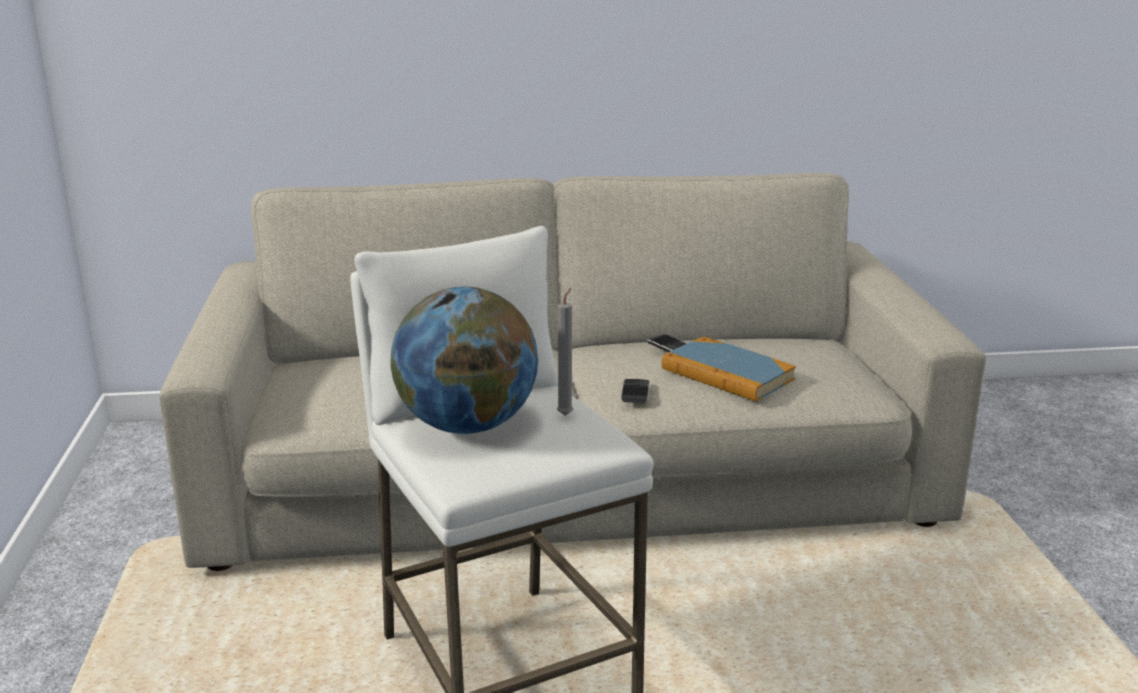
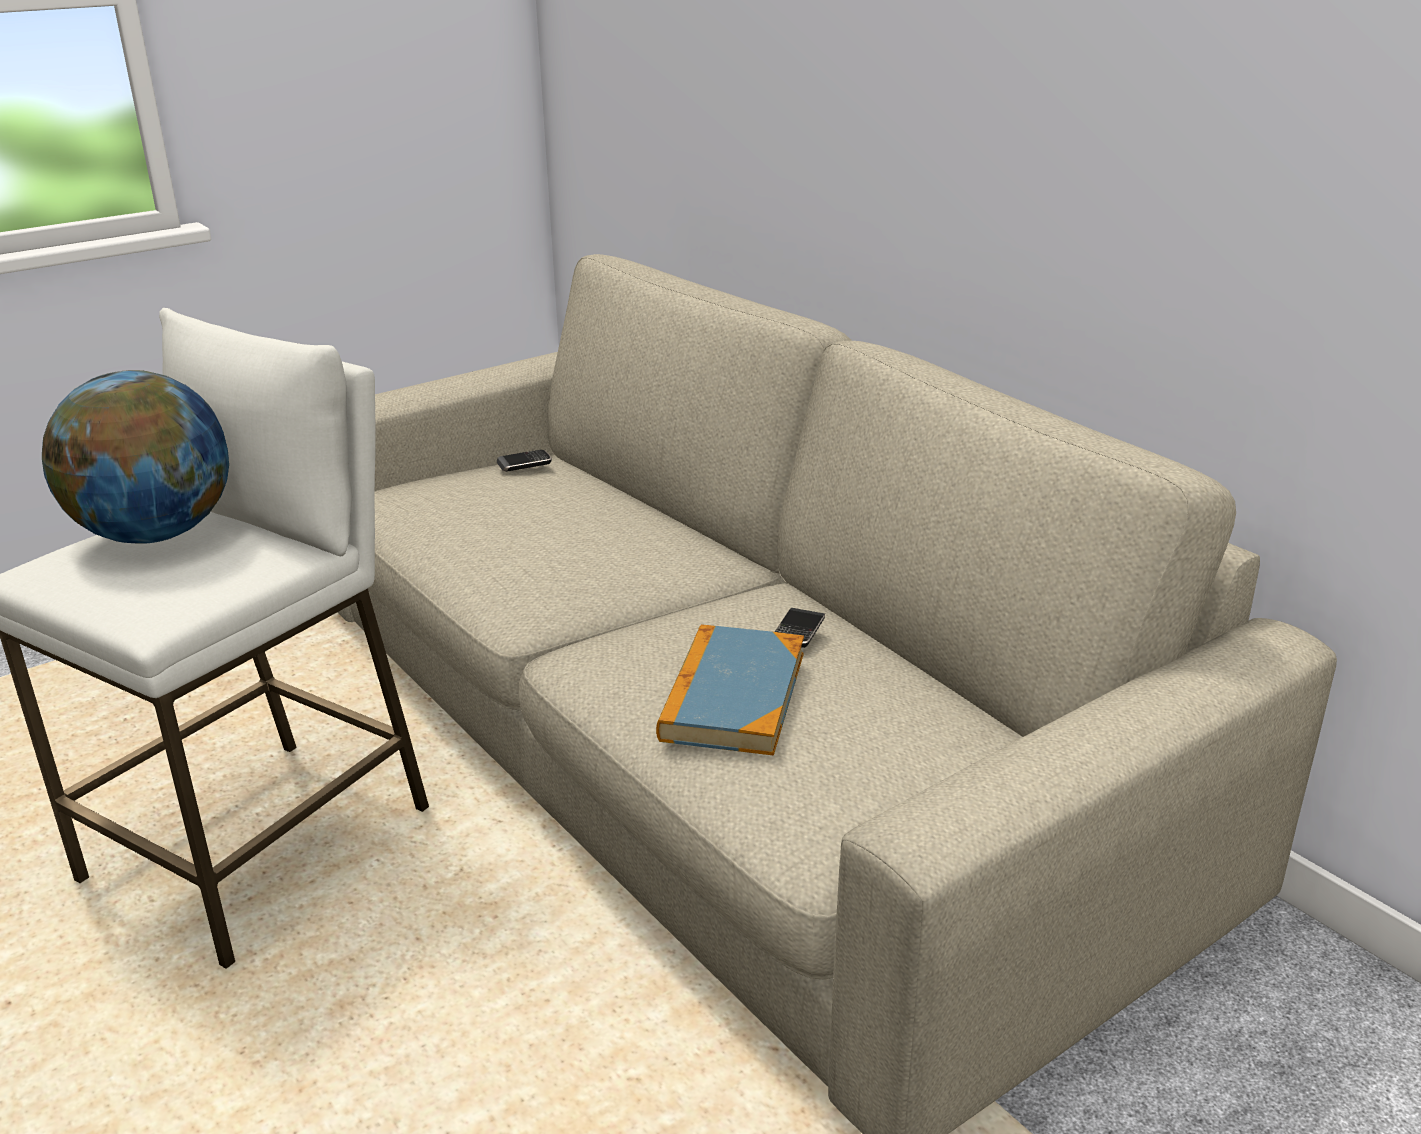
camera: 60 degrees right, 5 degrees up
(566, 414) = (212, 574): grey candle -> none
(635, 393) = (612, 650): phone -> phone (524, 463)

